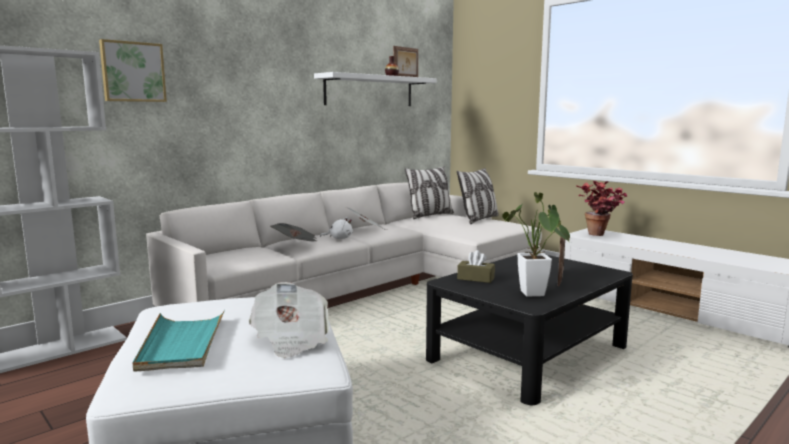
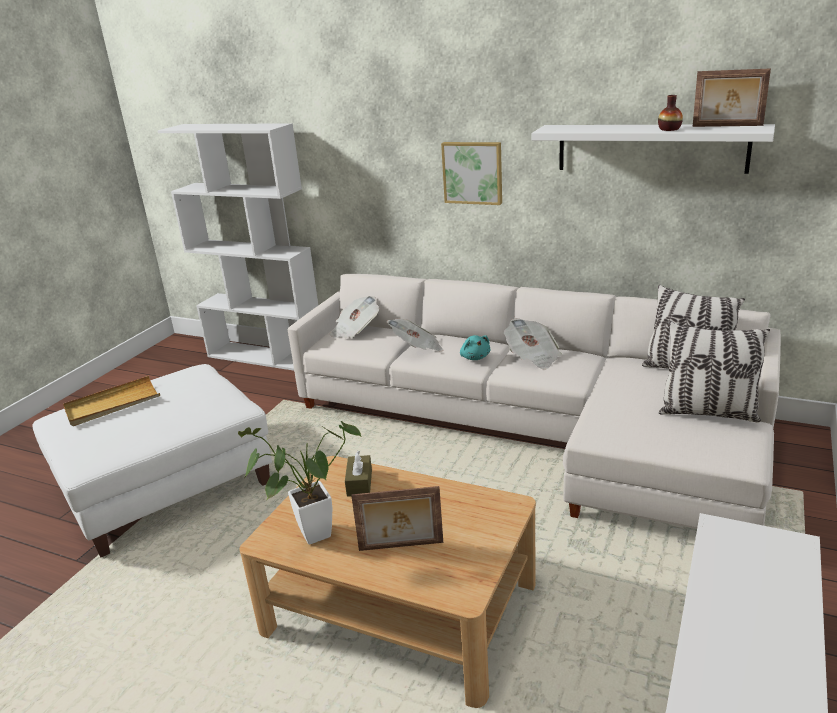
camera: 70 degrees right, 15 degrees up
(132, 72) = (334, 134): picture -> picture (473, 172)
(182, 344) = (112, 404): turquoise tray -> beige tray
(291, 340) = (129, 438): newspaper -> newspaper (355, 330)
(339, 238) = (475, 357): white plush toy -> turquoise plush toy
(528, 353) = (400, 607): black coffee table -> beige coffee table
(600, 236) = (746, 559): potted plant -> none

